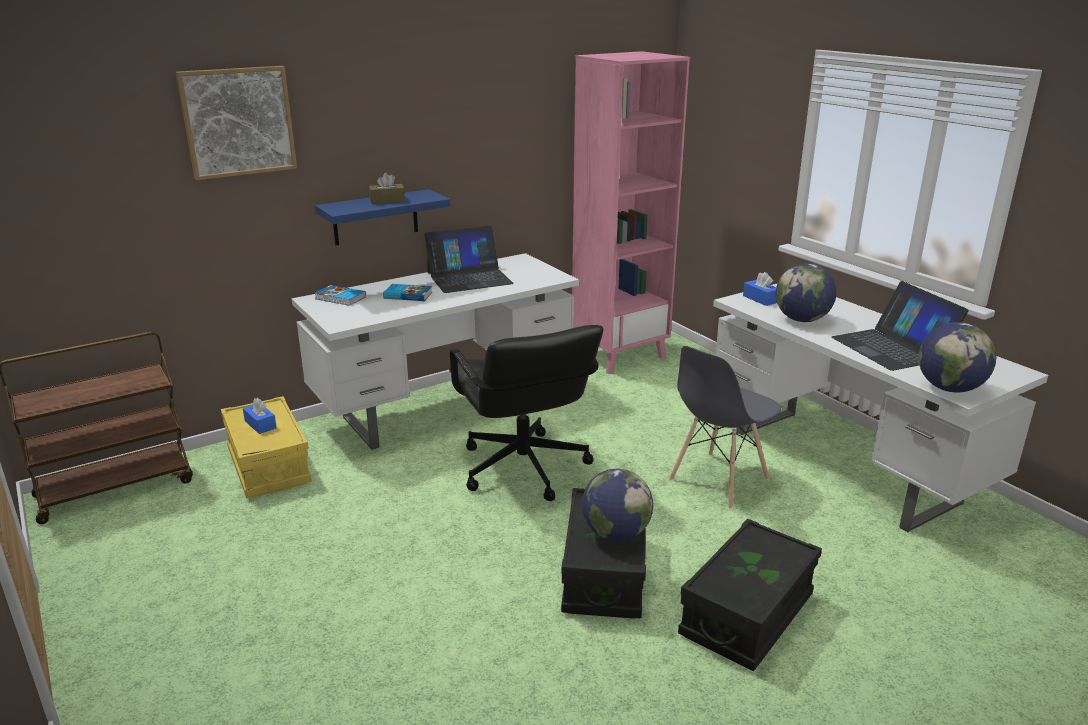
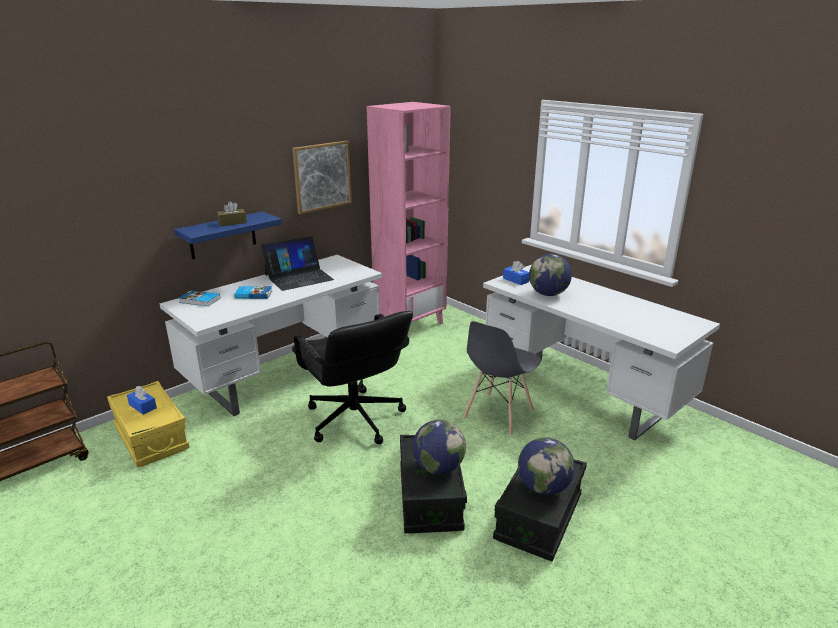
camera: 10 degrees left, 0 degrees up
(238, 122) = (107, 167): picture -> picture (322, 176)
(892, 347) = (614, 311): laptop -> none
(949, 388) = (660, 339): globe -> globe (543, 487)

